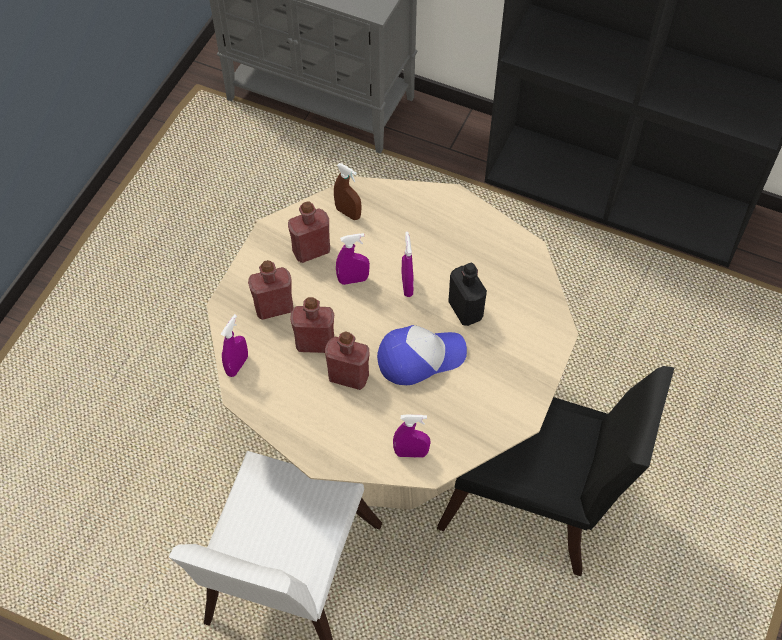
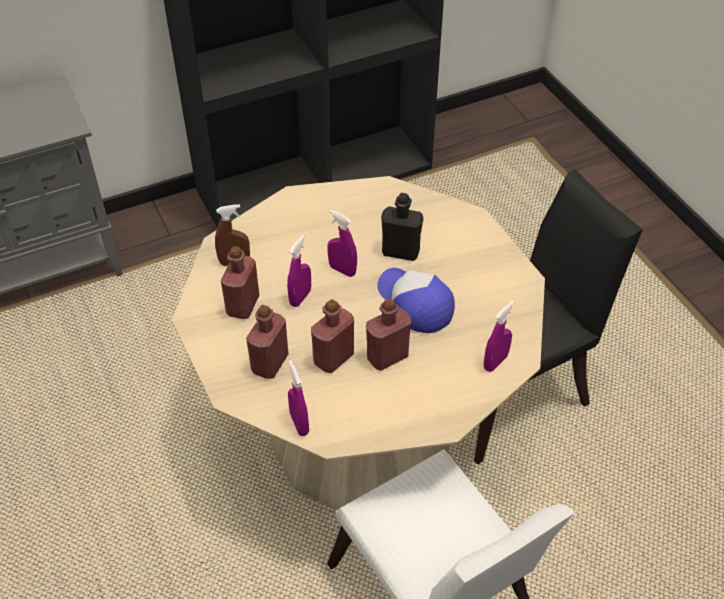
camera: 50 degrees left, 10 degrees down
(420, 357) = (415, 303): cap -> cap turned 60 degrees counterclockwise

